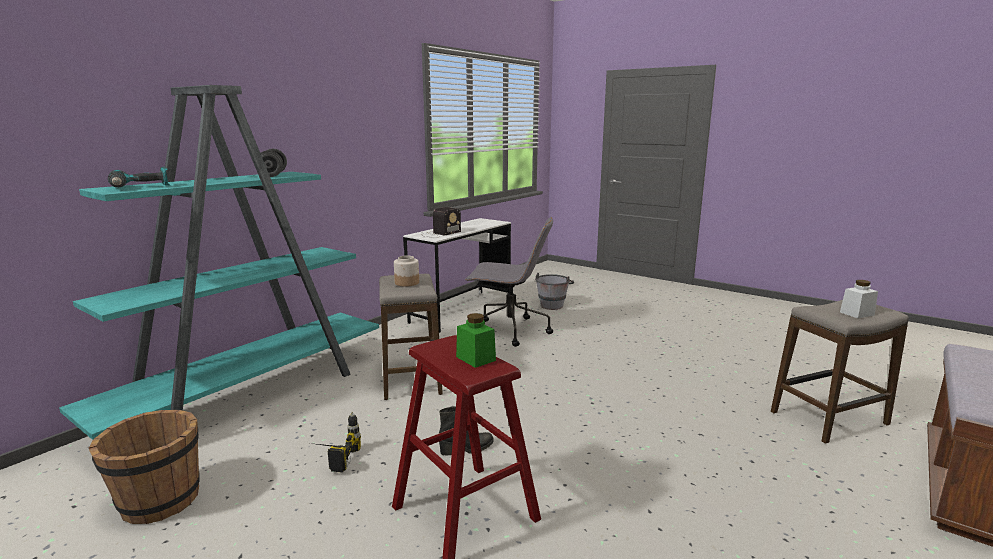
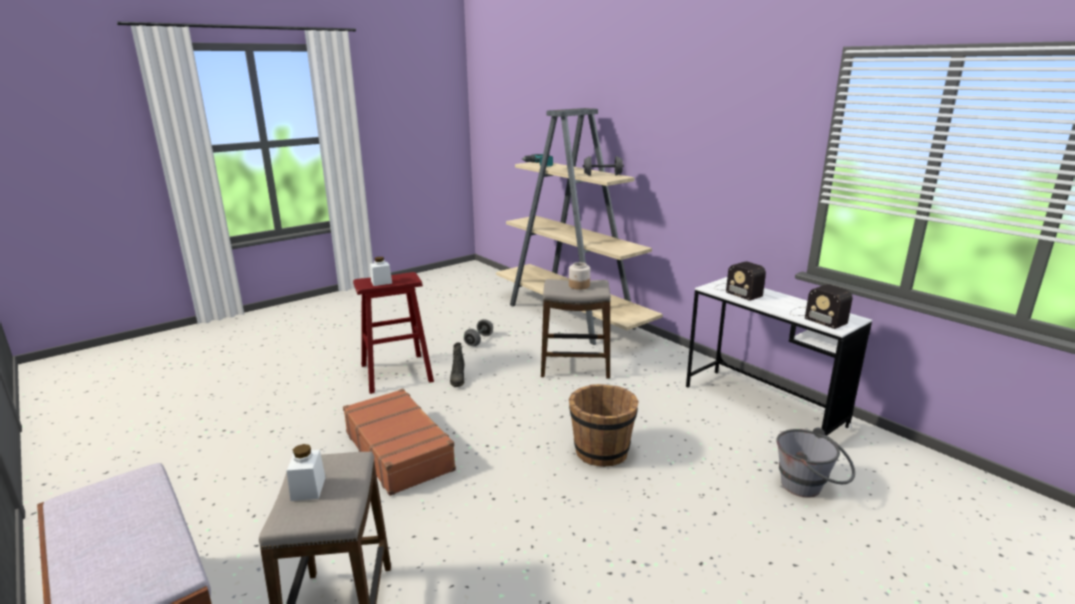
camera: 105 degrees right, 5 degrees up
(159, 501) = (471, 307): brown bucket -> brown bucket (601, 451)
(251, 396) = (572, 317): turquoise bookcase -> beige bookcase
(331, 458) = (479, 340): power drill -> grey dumbbell
(475, 358) = (381, 282): green jar -> white jar
(483, 223) = (816, 316): none -> radio
(509, 331) = (687, 430): grey office chair -> none
(643, 450) = (399, 450): none -> brown suitcase

